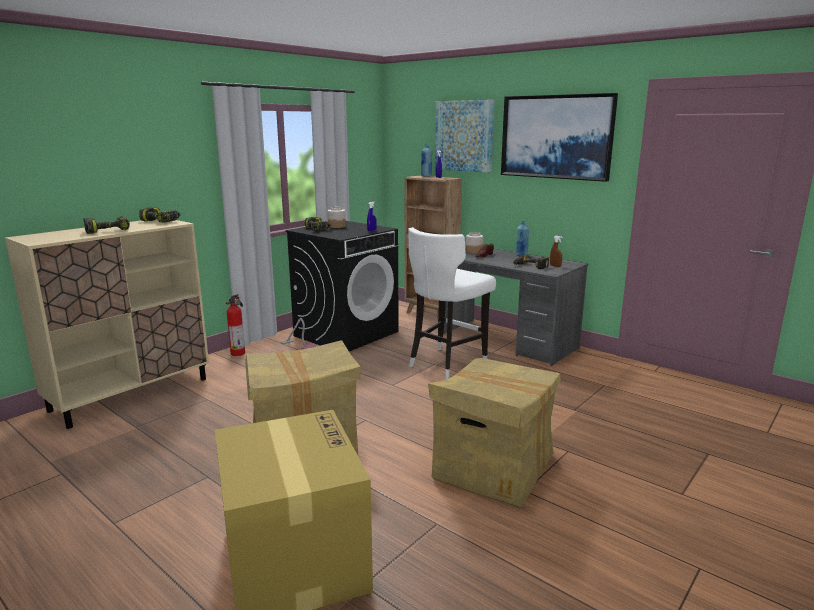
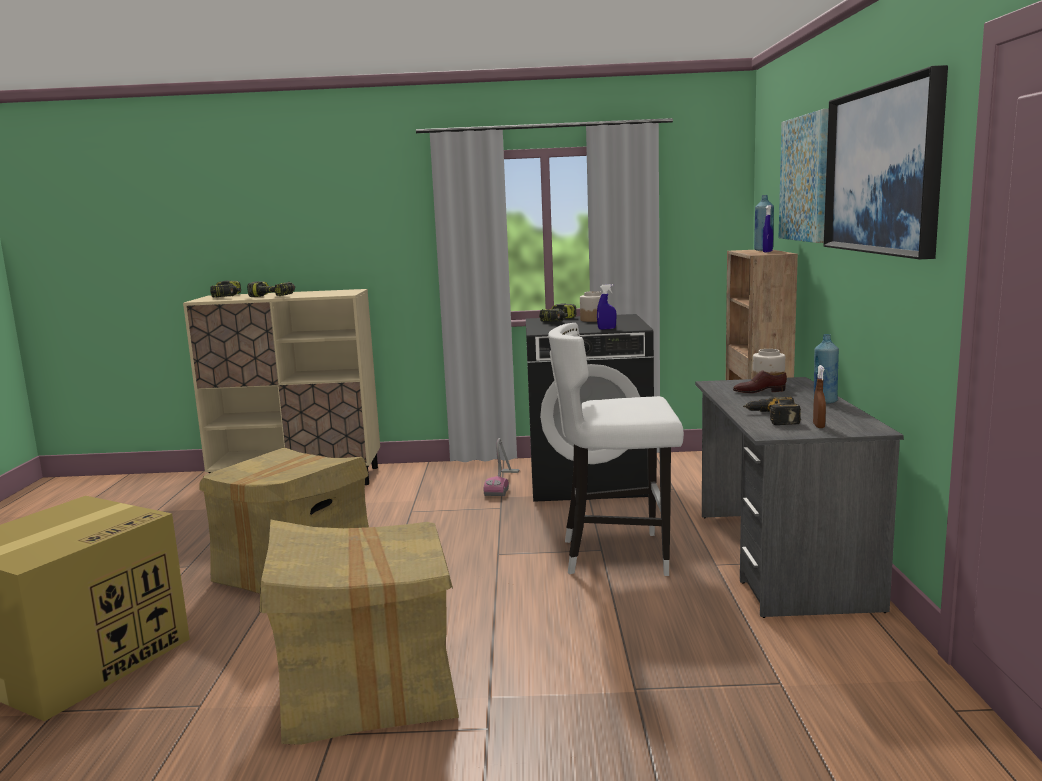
camera: 50 degrees right, 5 degrees down
(161, 221) = (344, 291): power drill -> power drill (228, 296)
(238, 353) = (446, 468): fire extinguisher -> none

